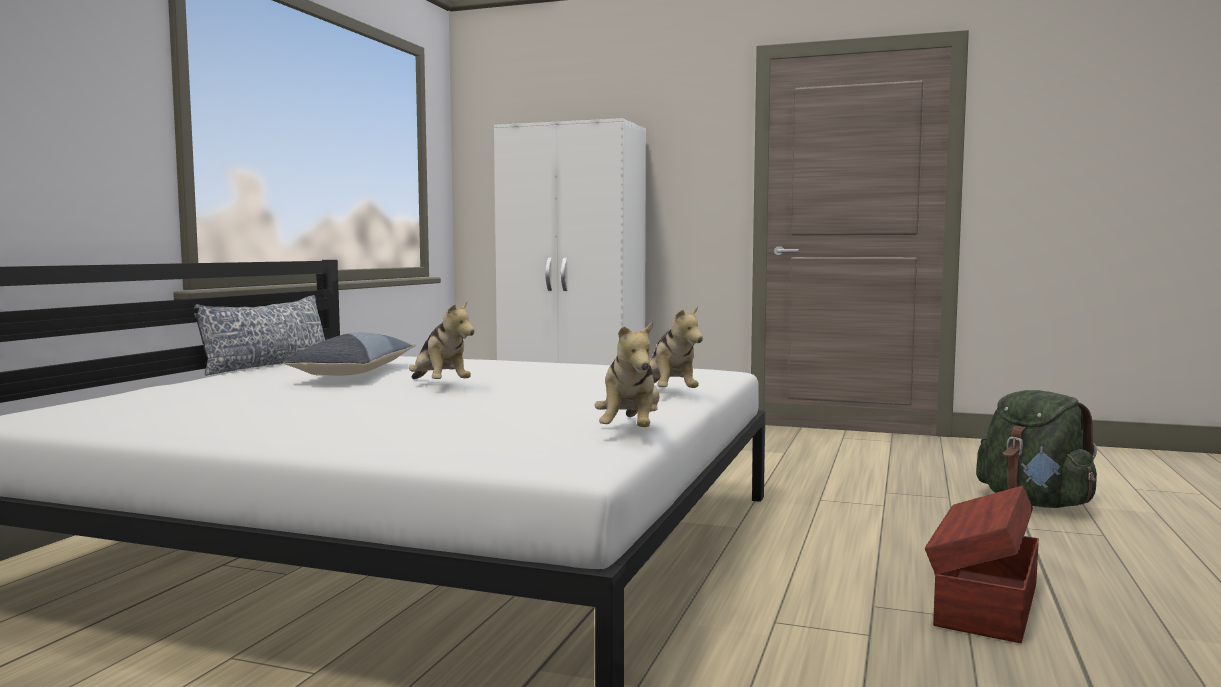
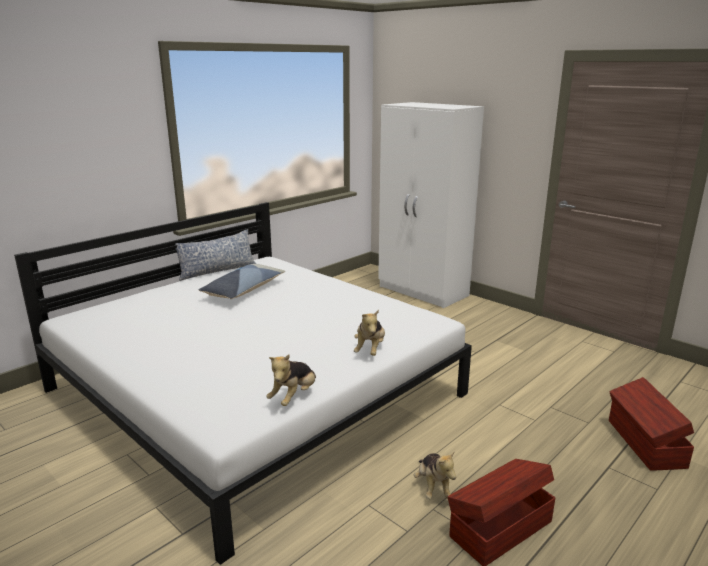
camera: 25 degrees right, 15 degrees up
(439, 386) = (265, 316): plush toy -> plush toy (433, 487)
(1035, 503) = (645, 444): green backpack -> brown storage box

